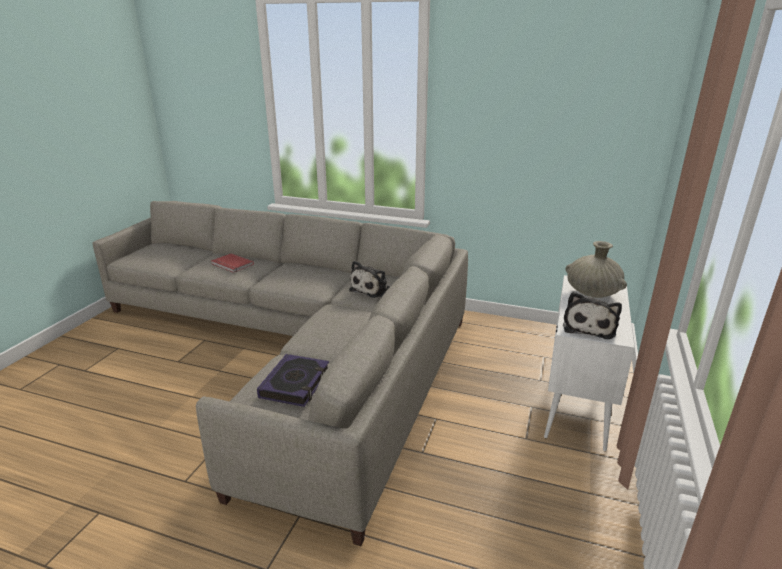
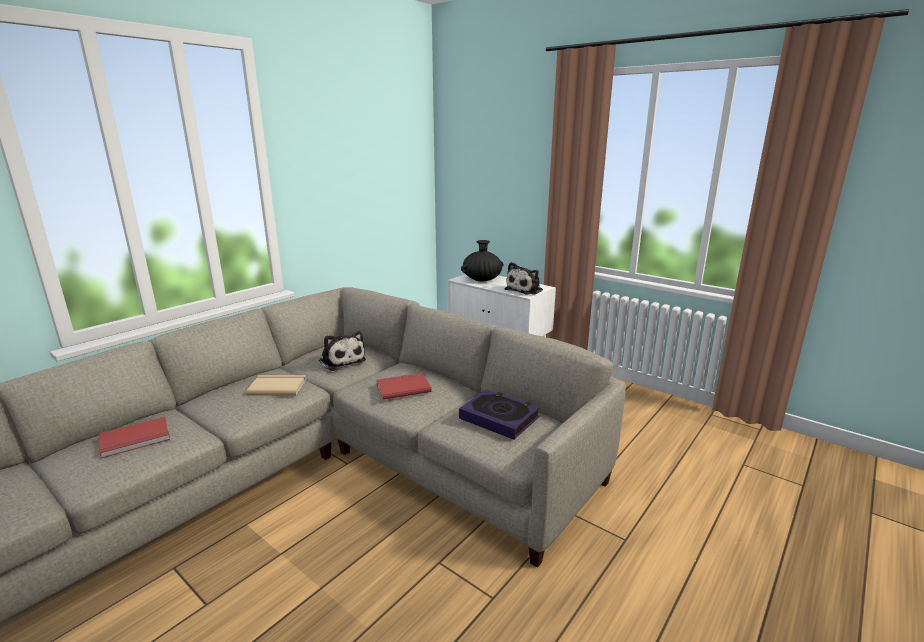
camera: 70 degrees left, 5 degrees down
(312, 280) = (277, 386): none -> beige book
(334, 325) = (402, 387): none -> red book
(589, 326) = (525, 290): plush toy -> plush toy turned 90 degrees clockwise
(592, 293) = (482, 280): beige vase -> black vase

